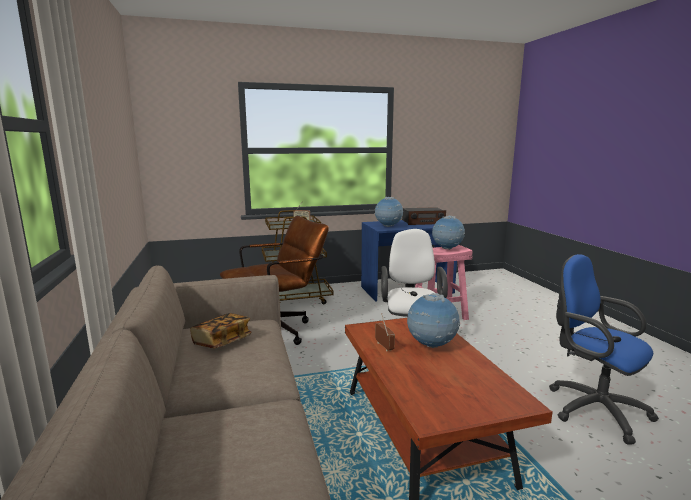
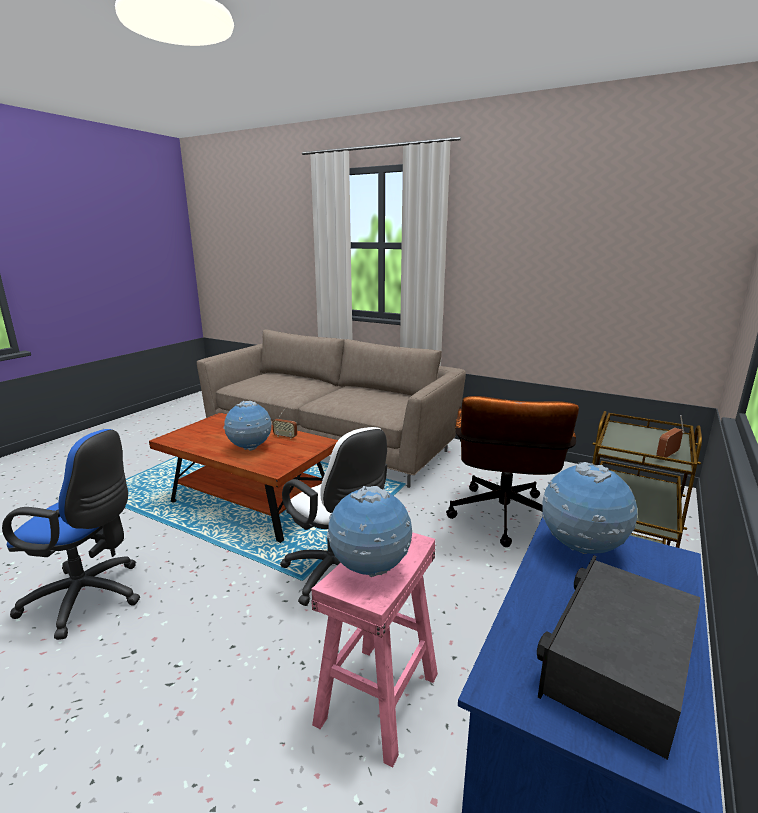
camera: 135 degrees right, 5 degrees up
(222, 341) = (379, 400): book -> none

